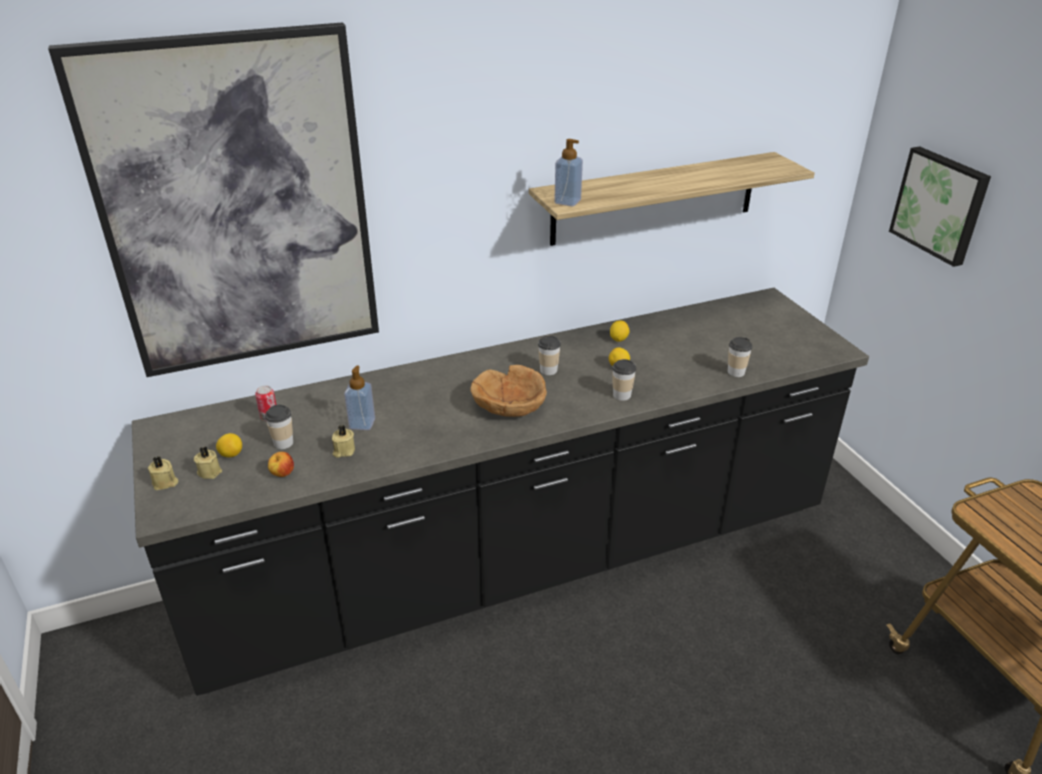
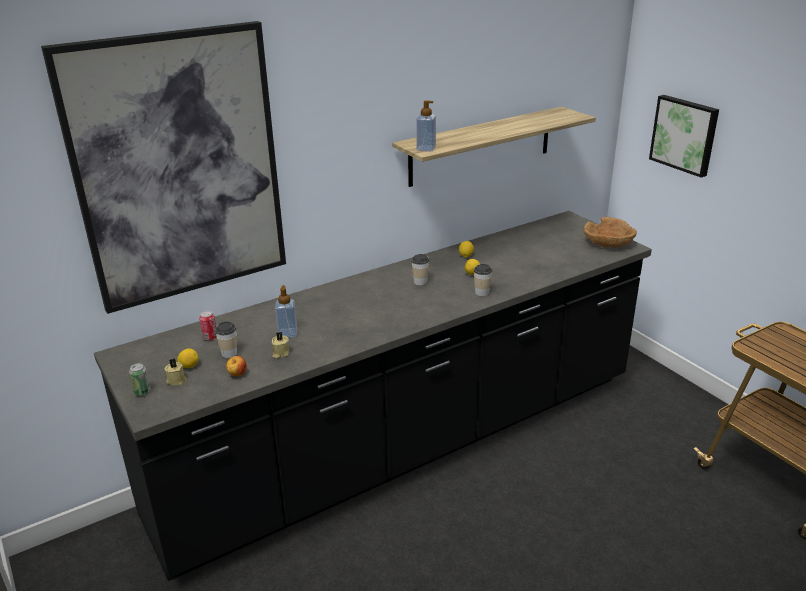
camera: 10 degrees left, 5 degrees down
(165, 483) = (142, 392): beige candle -> can
(510, 406) = (400, 309): brown bowl -> brown bowl (608, 243)
(736, 372) = (560, 269): cup -> none

